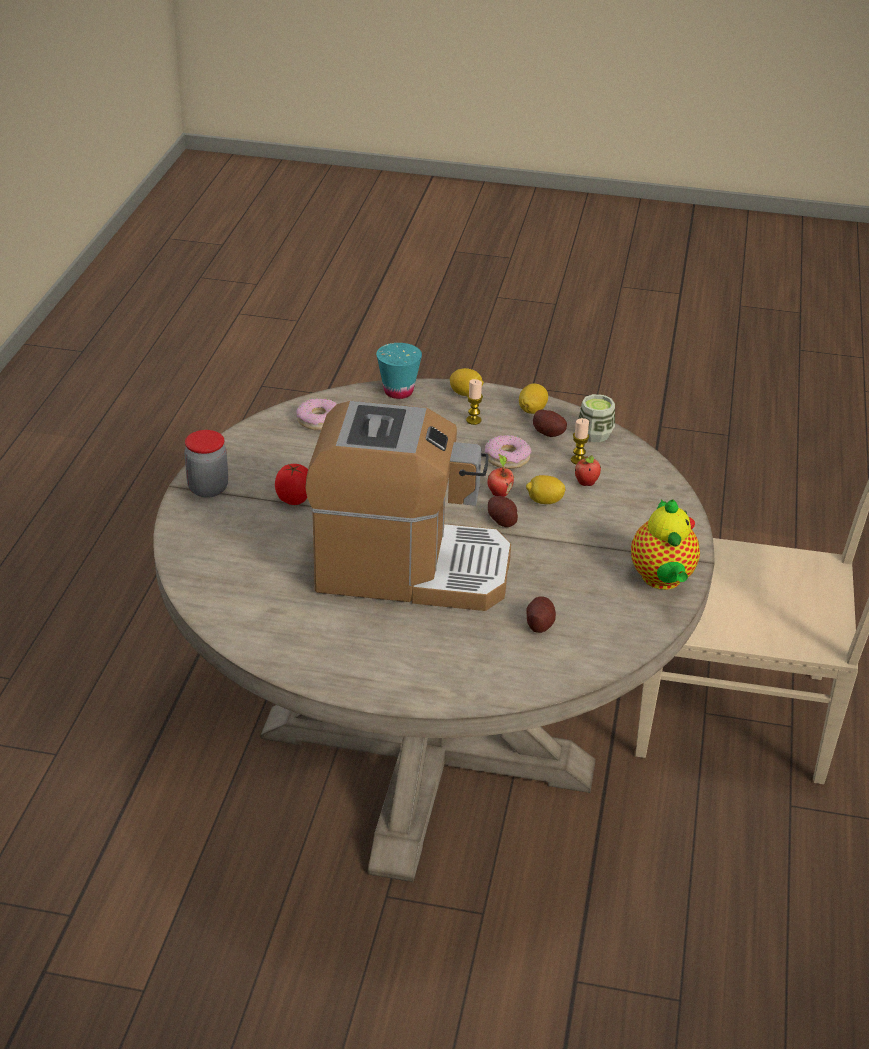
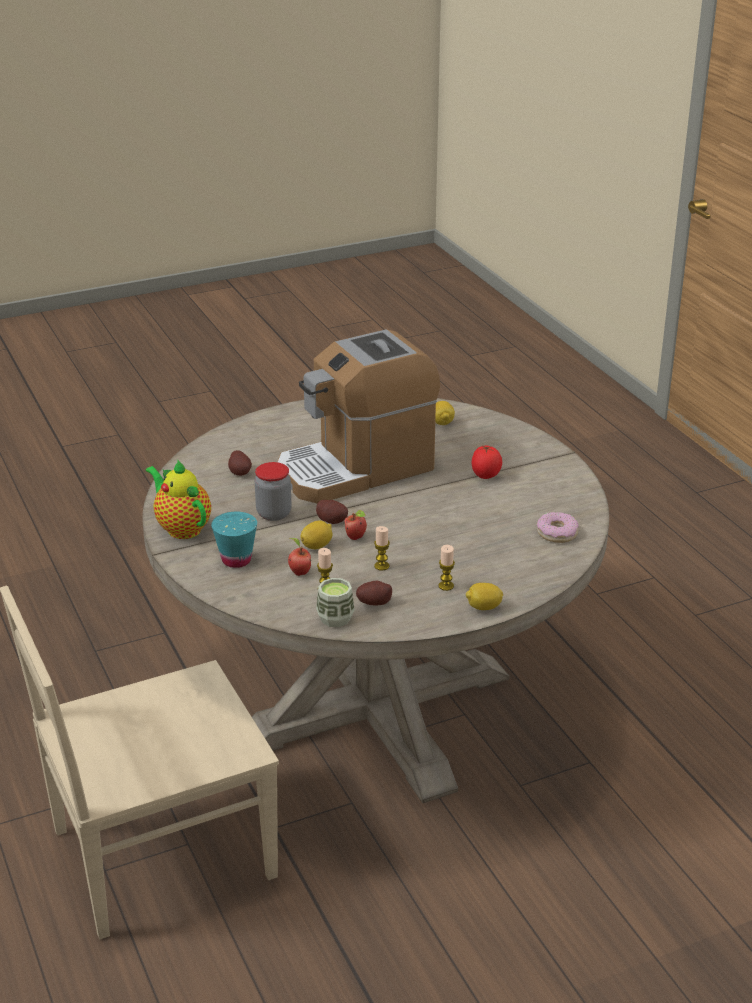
camera: 145 degrees right, 5 degrees down
(208, 488) = (548, 460): jar -> jar (274, 513)
(398, 391) = (537, 584): turquoise cup -> turquoise cup (236, 560)
(507, 458) = (381, 566): donut -> candle
(532, 410) = (411, 617): lemon -> lemon (442, 423)

